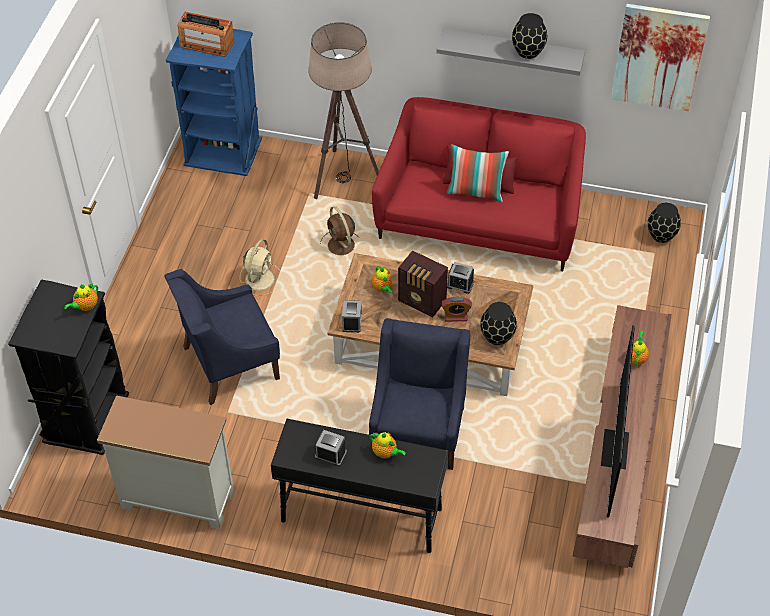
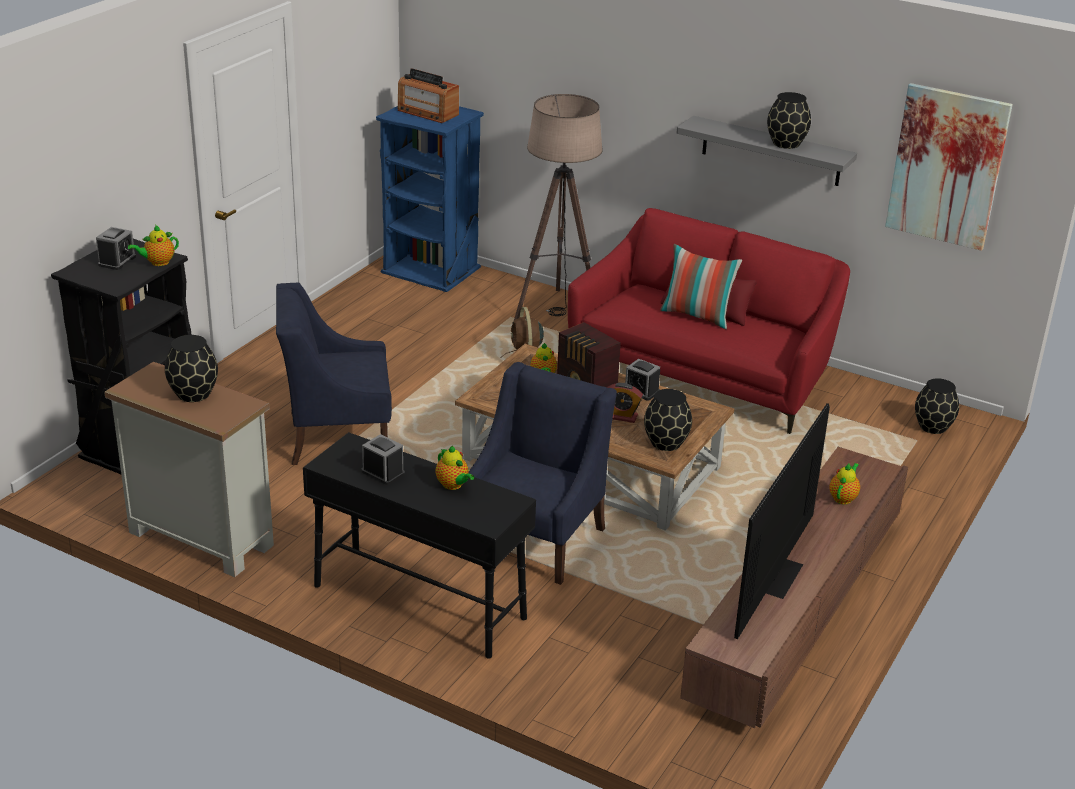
camera: 15 degrees right, 20 degrees down
(165, 423) = (193, 394): none -> black vase
(260, 278) = (414, 373): beige fan -> none
(352, 322) = (490, 397): alarm clock -> alarm clock (117, 261)

